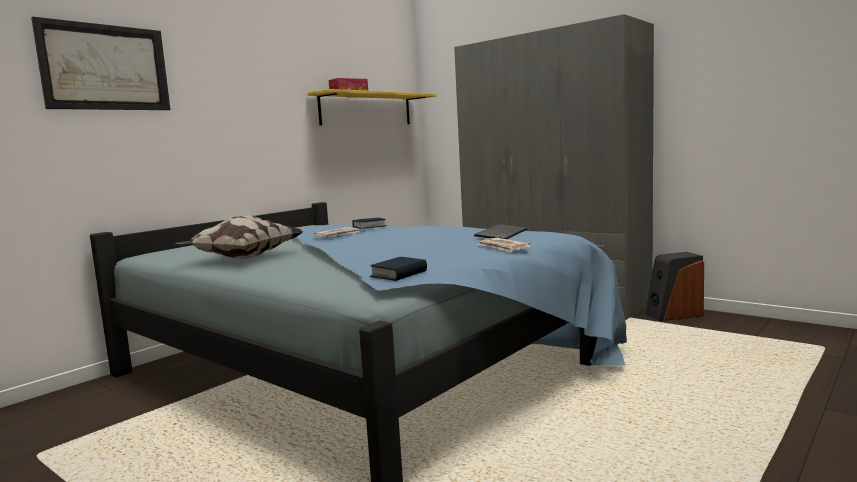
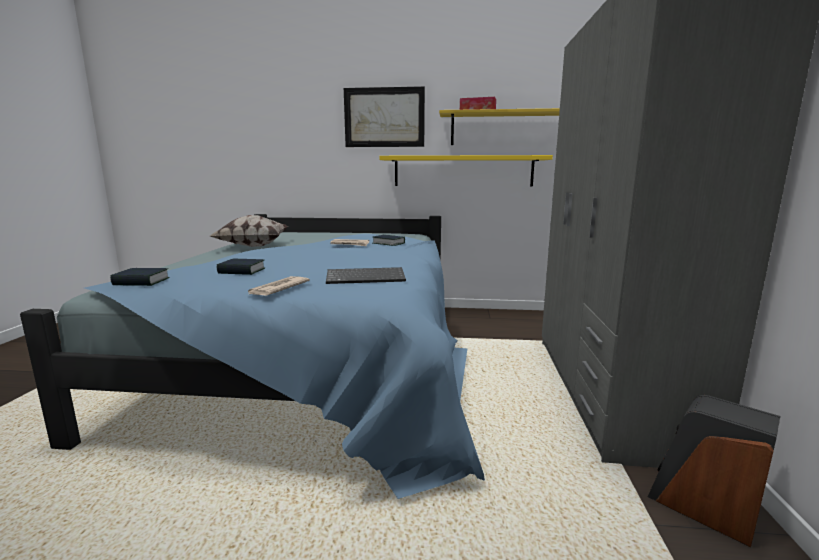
camera: 55 degrees right, 5 degrees up
(105, 67) = (273, 104): picture -> picture (384, 117)
(332, 152) = (463, 171): none -> yellow shelf
(411, 254) = (241, 271): none -> book

